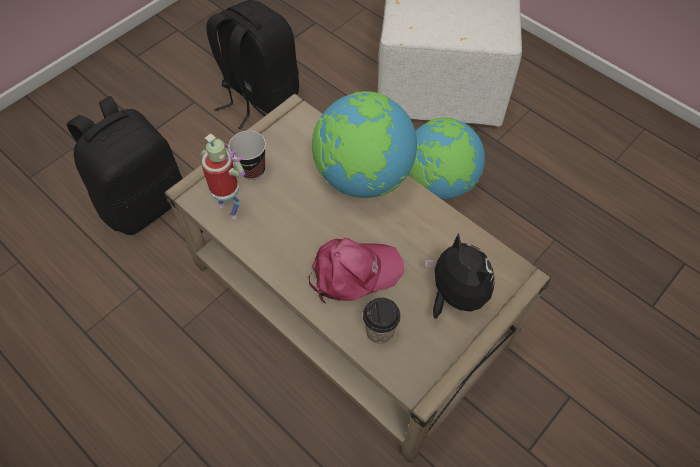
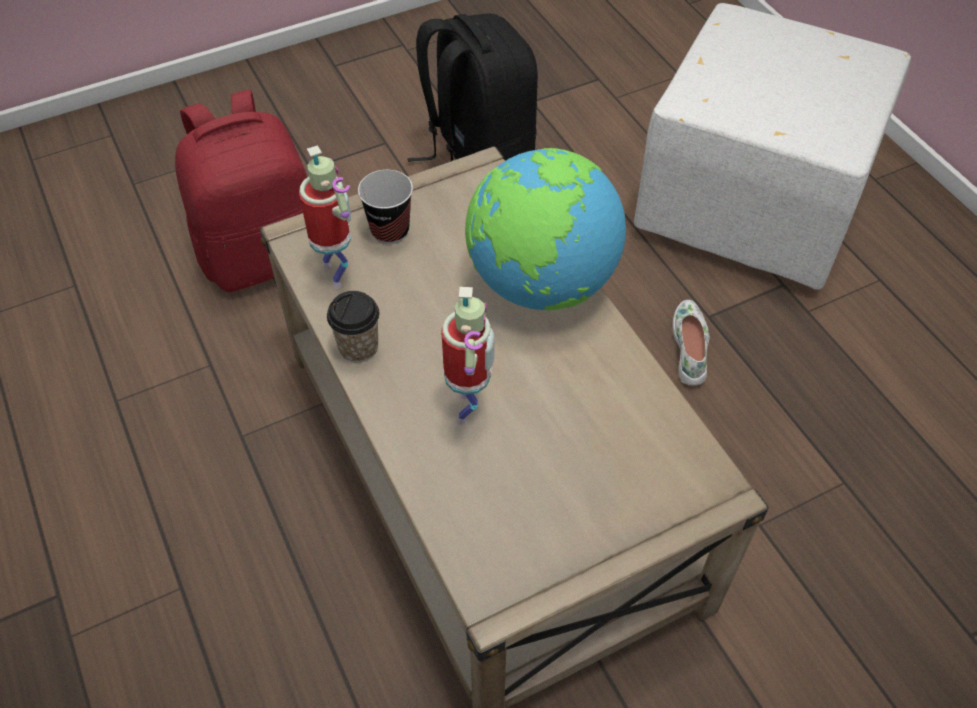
camera: 20 degrees right, 5 degrees down
(144, 202) = (264, 255): black backpack -> red backpack
(354, 272) = (469, 409): pink cap -> toy robot
(380, 331) = (471, 500): cup -> cup (358, 347)
(438, 183) = (690, 347): globe -> white shoe
(455, 295) = (605, 487): plush toy -> none

